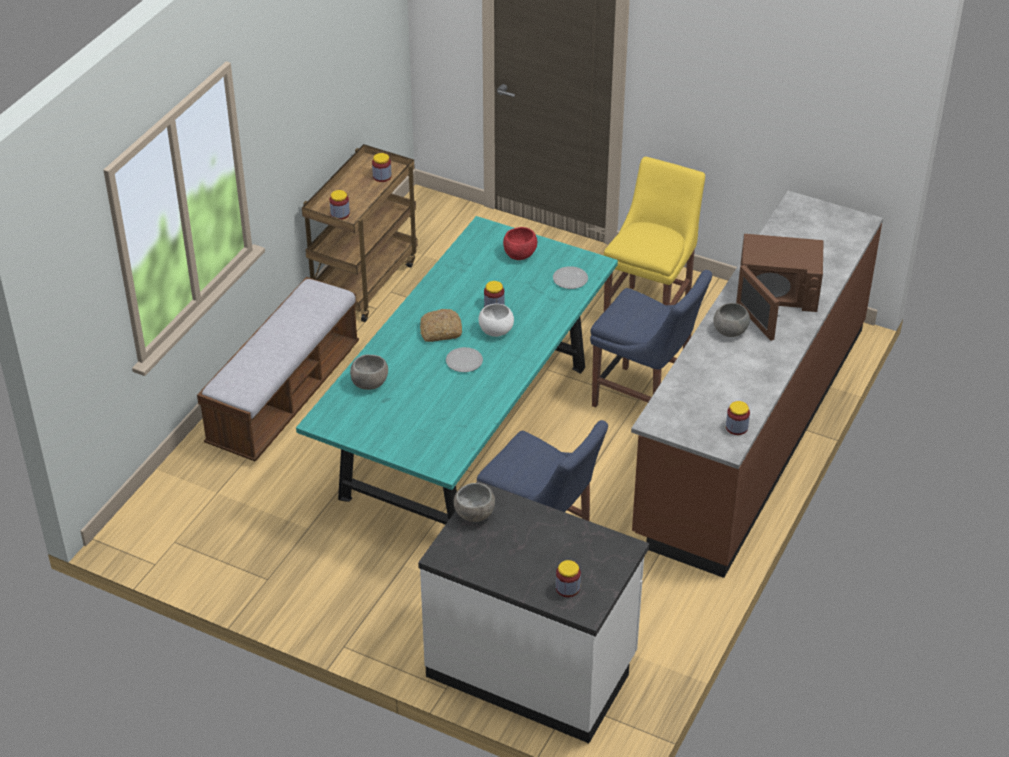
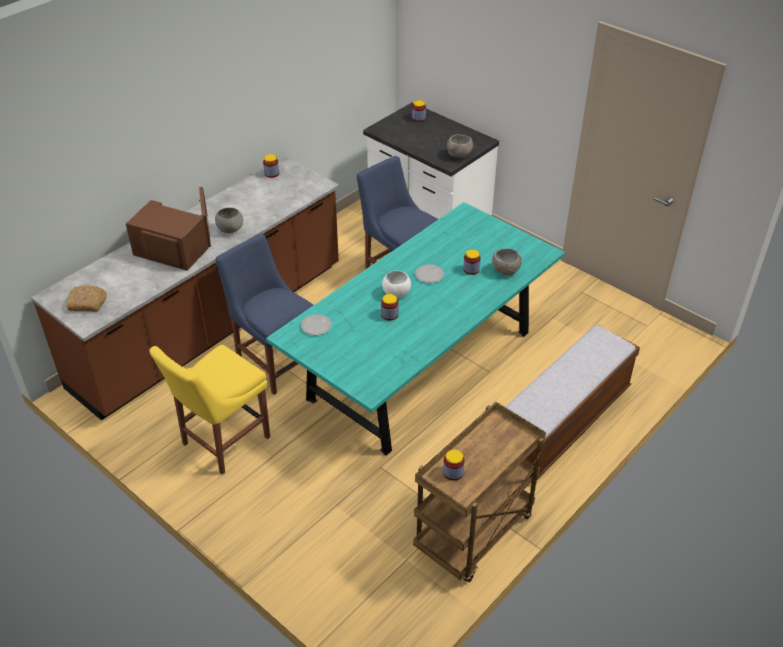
camera: 165 degrees left, 0 degrees up
(340, 214) = (506, 431): jar -> jar (471, 269)
(440, 331) = (440, 301): bread -> bread (88, 303)
(519, 255) = (349, 357): red bowl -> none

